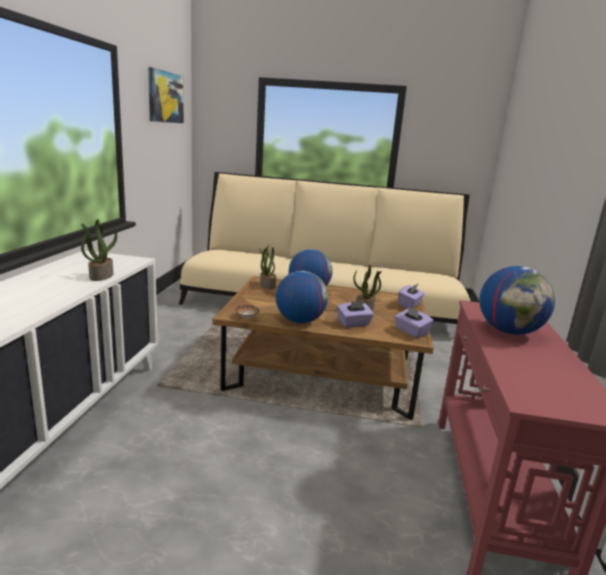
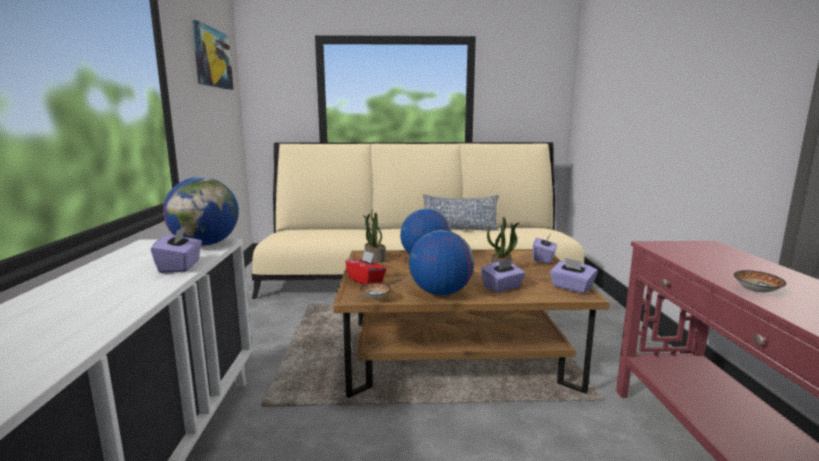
camera: 10 degrees left, 5 degrees down
(101, 276) = (180, 266): potted plant -> purple tissue box
(248, 303) = (366, 281): none -> red tissue box
(363, 267) = (459, 229): none -> pillow
(504, 354) = (756, 291): none -> bowl
(509, 331) = (724, 266): globe -> globe (206, 244)

